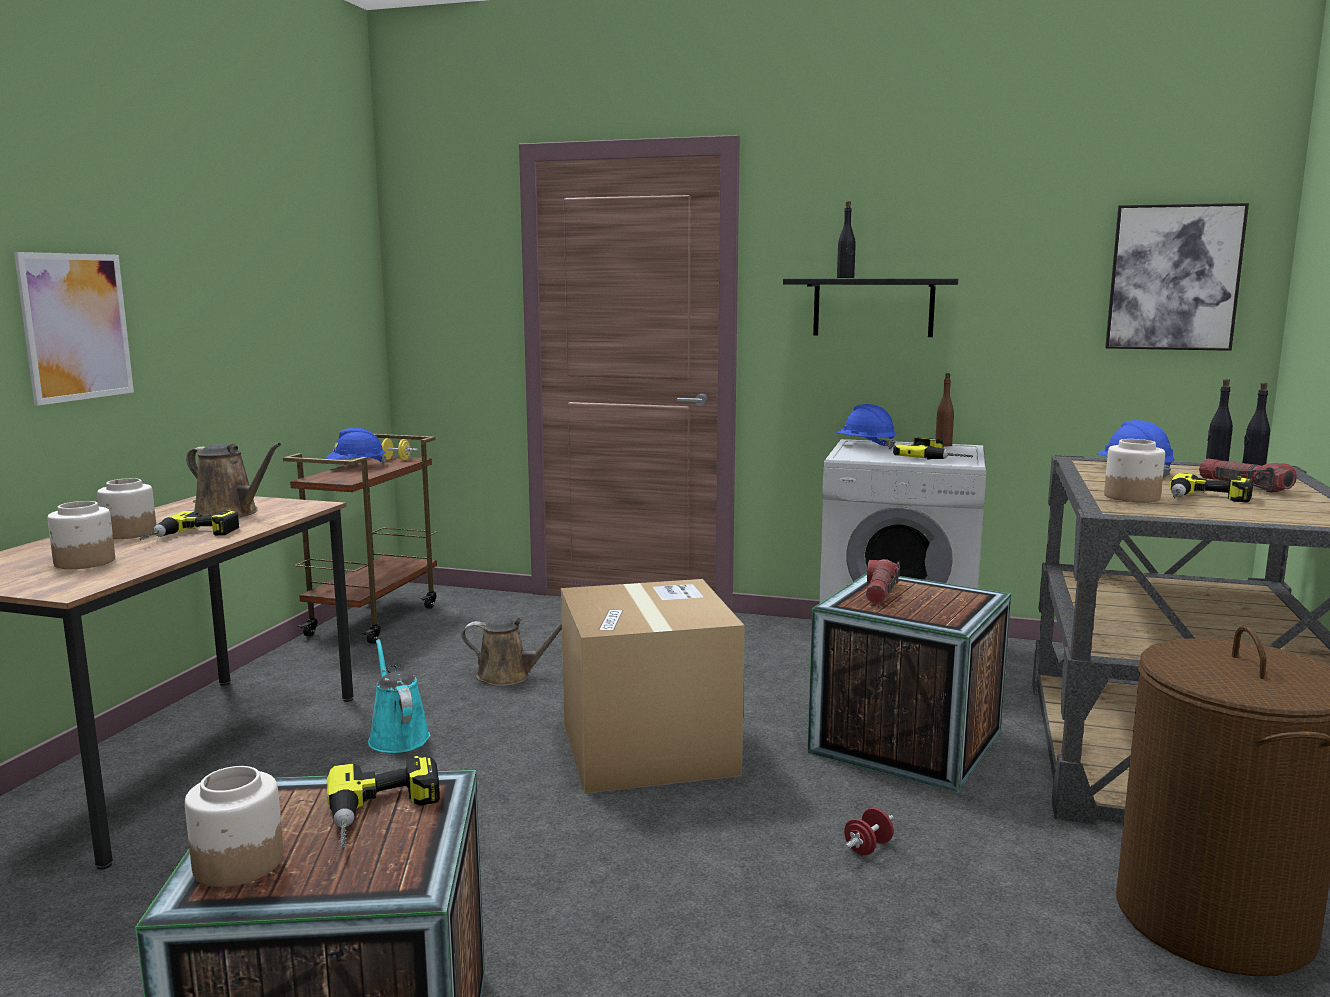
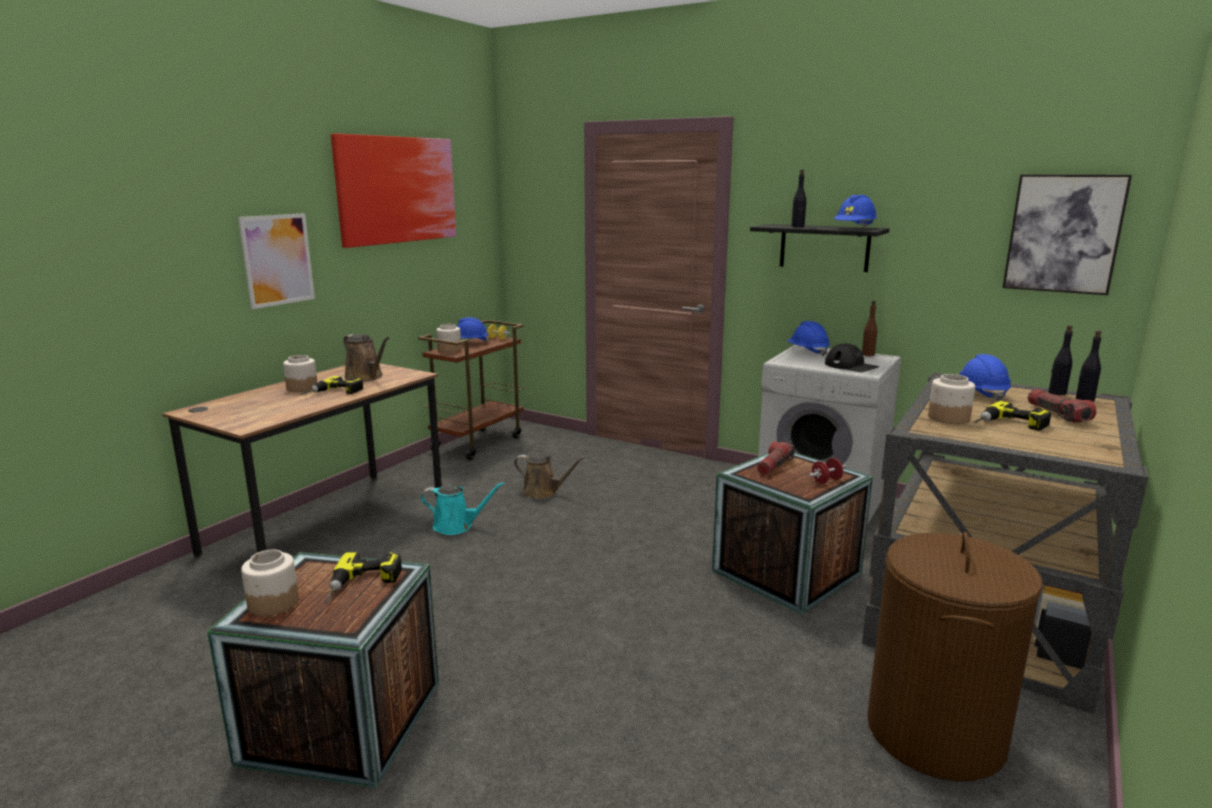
camera: 15 degrees right, 5 degrees up
(84, 562) = (266, 407): jar -> jar (449, 350)
(249, 230) = (397, 190): none -> picture
(397, 737) = (457, 526): turquoise watering can -> turquoise watering can turned 105 degrees clockwise
(648, 748) = (606, 554): cardboard box -> none
(868, 847) = (715, 643): red dumbbell -> red dumbbell (826, 481)
(920, 278) = (854, 228): none -> blue hard hat
(938, 457) = (851, 366): power drill -> black cap

